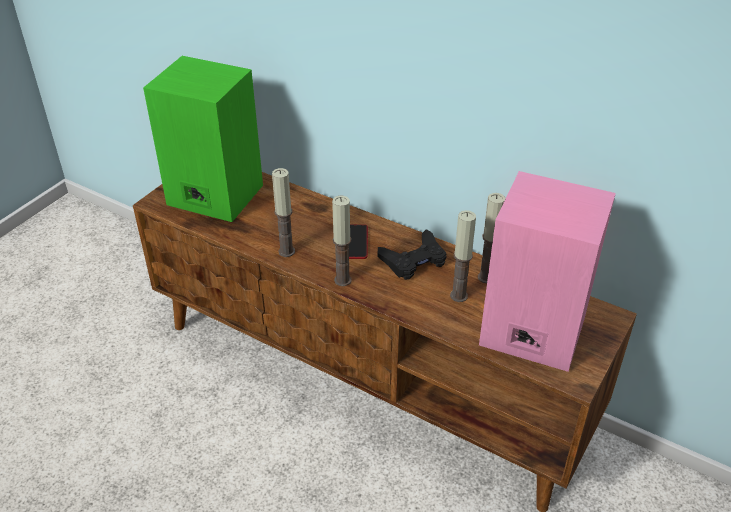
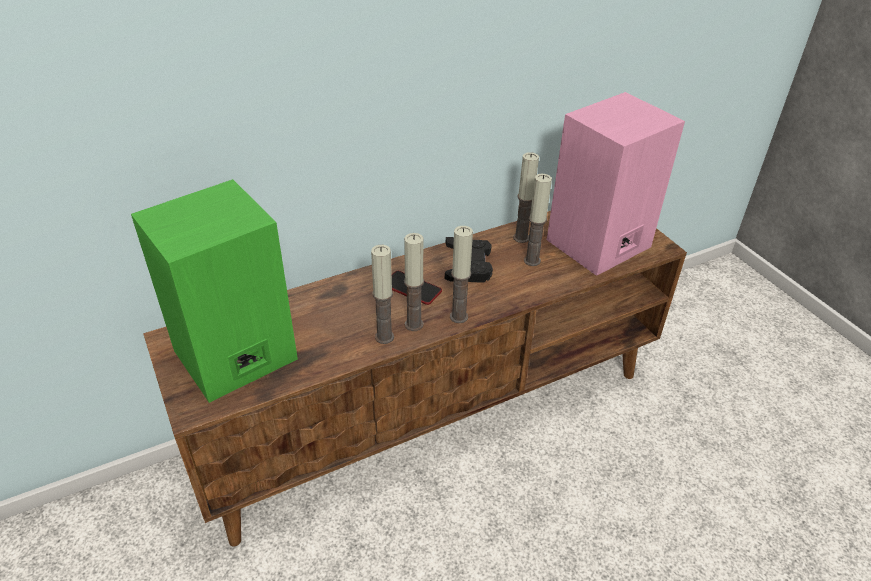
camera: 60 degrees left, 0 degrees up
(313, 260) = (414, 324): none -> candle

